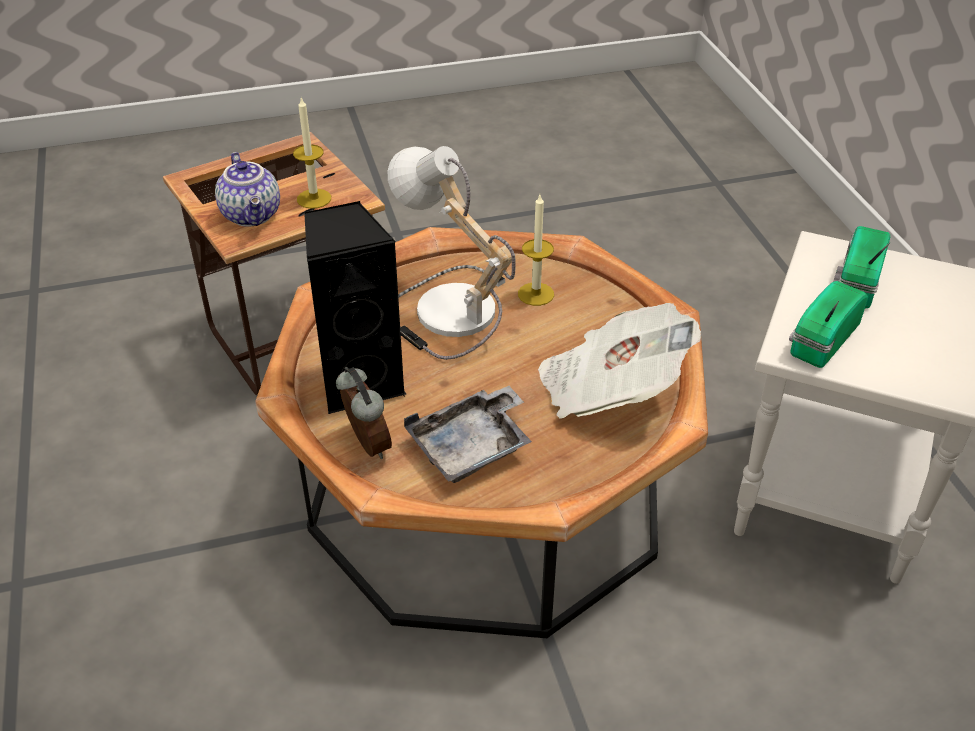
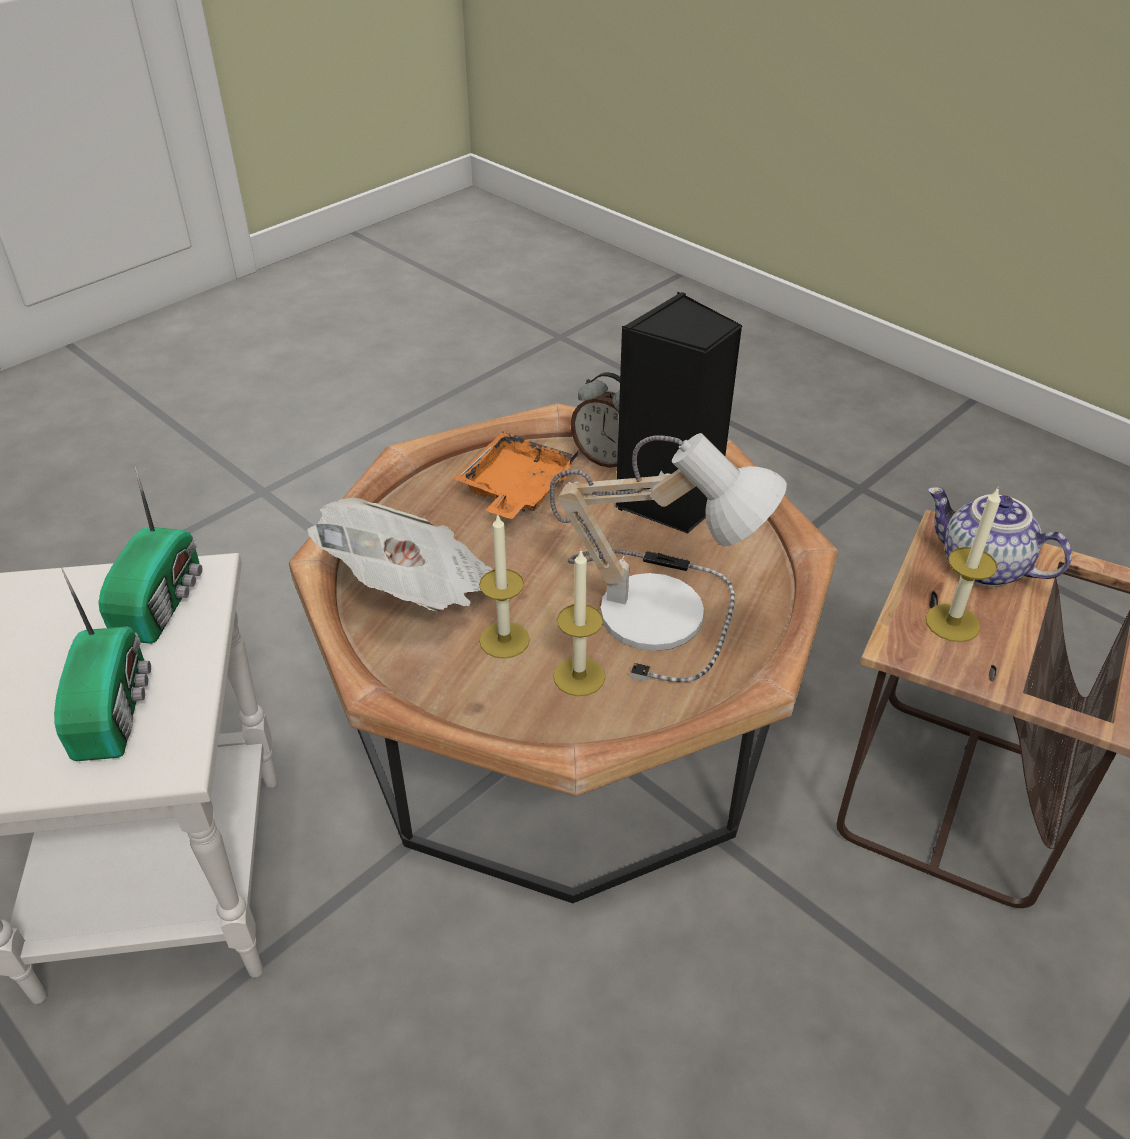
camera: 150 degrees right, 0 degrees up
(472, 447) = (515, 490): grey tray -> orange tray
(568, 331) = (504, 640): none -> candle

